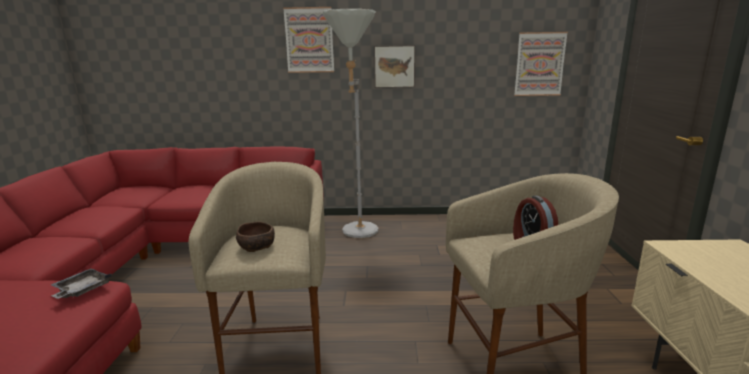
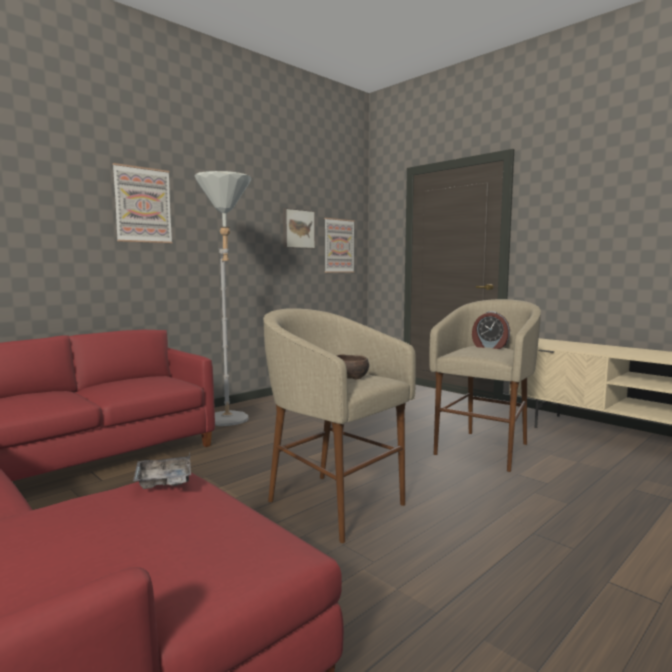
camera: 45 degrees left, 10 degrees down
(394, 66) = (230, 241): picture -> picture (298, 229)

